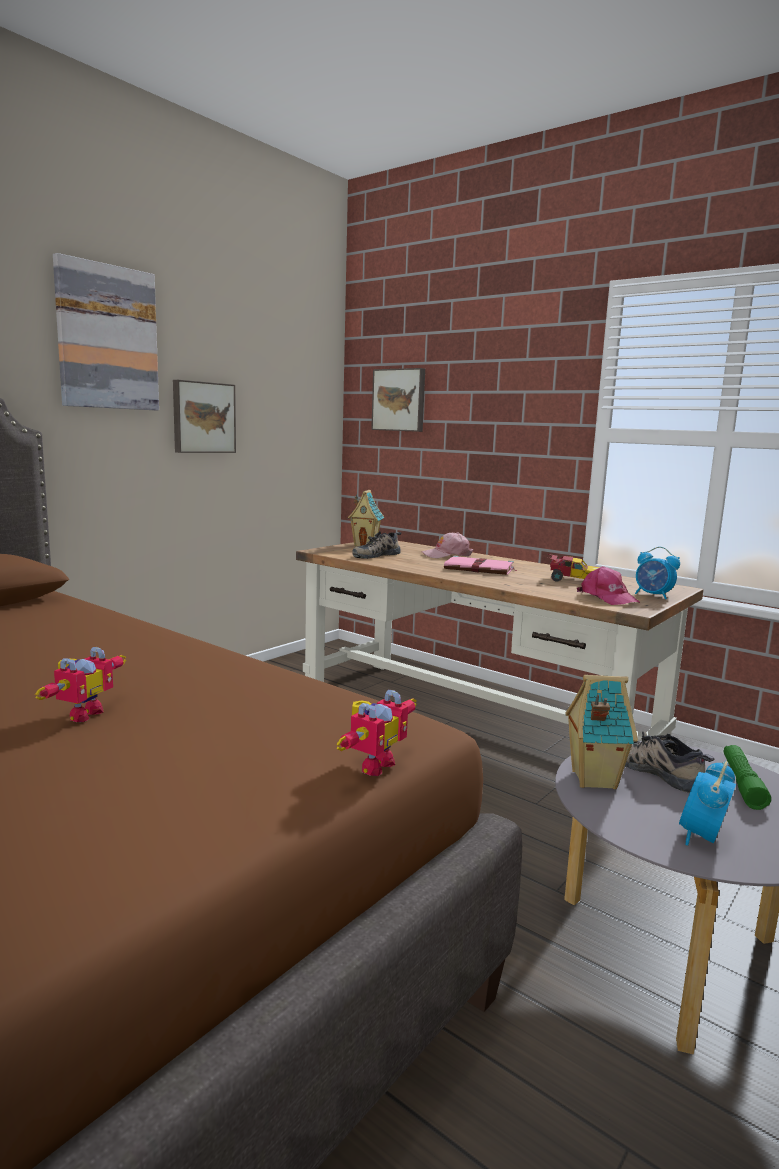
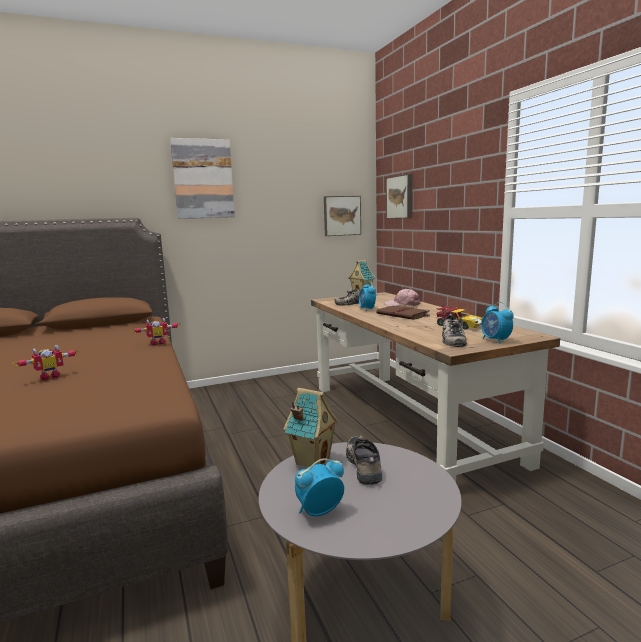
camera: 30 degrees right, 0 degrees up
(203, 417) = (266, 219): picture -> picture (341, 215)
(371, 764) = (106, 419): toy robot -> toy robot (158, 343)
(415, 563) = (367, 309): none -> alarm clock
(480, 569) = (403, 315): pink book -> brown book
(607, 598) = (452, 339): pink cap -> shoe
(742, 784) = (413, 487): green flashlight -> none

